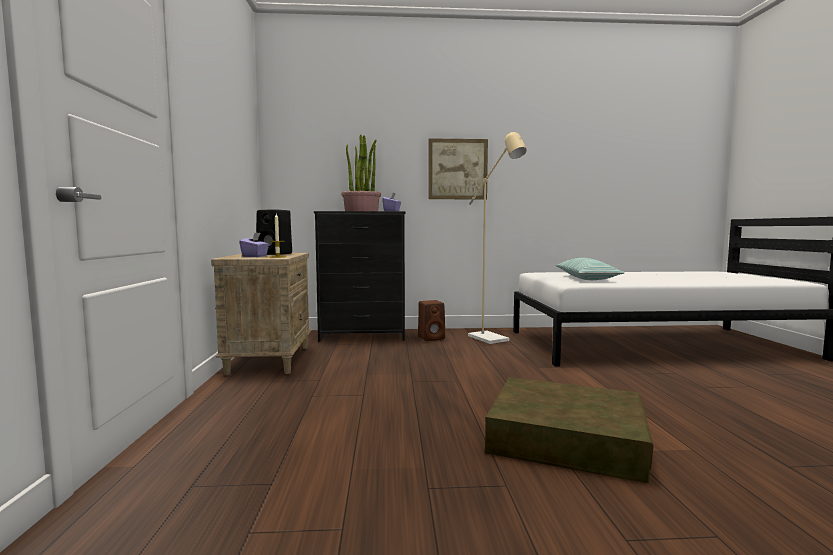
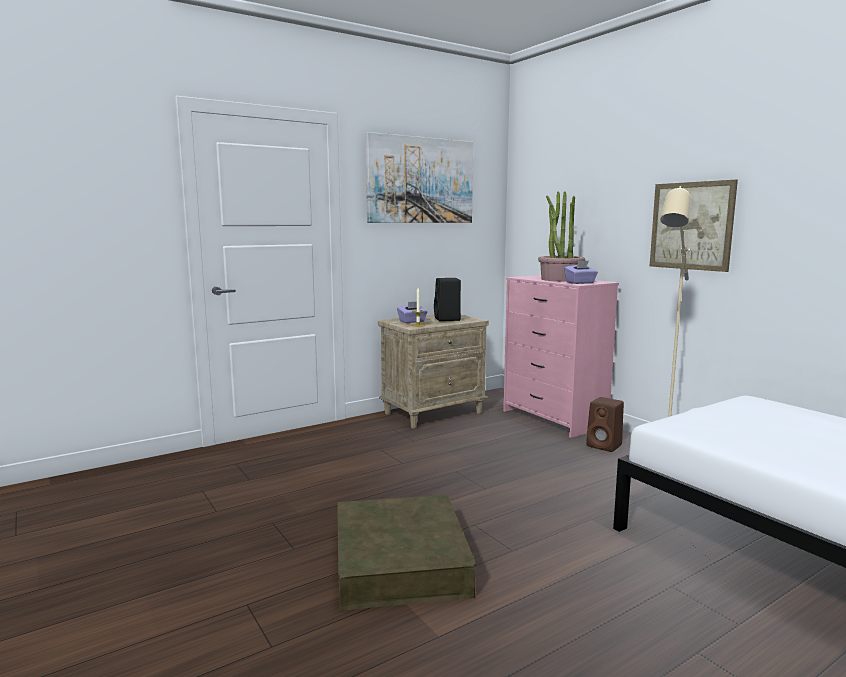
camera: 60 degrees right, 5 degrees up
(222, 99) = (420, 180): none -> picture
(363, 335) = (553, 419): black dresser -> pink dresser
(586, 278) = (751, 429): pillow -> none

